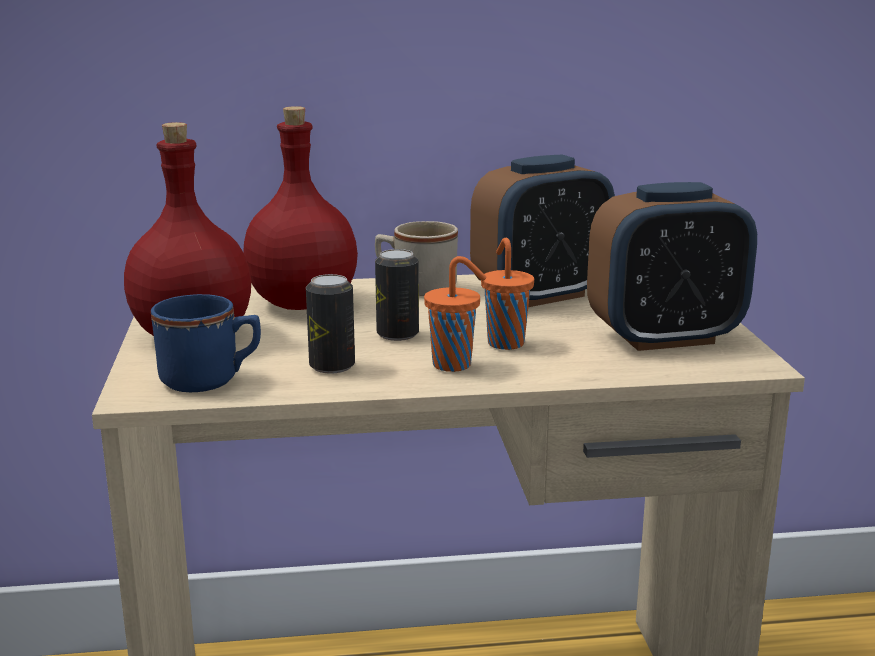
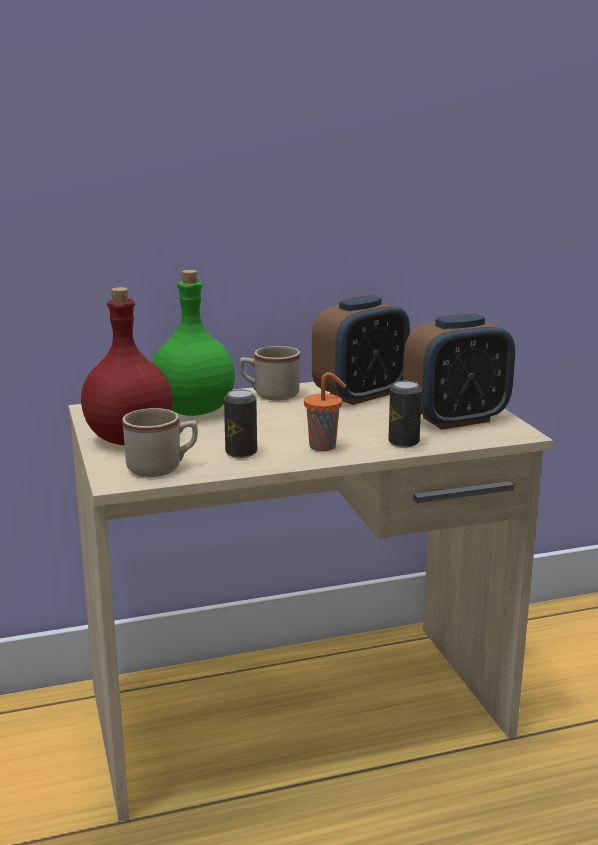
camera: 10 degrees left, 0 degrees up
(211, 380) = (162, 467): blue mug -> beige mug
(302, 304) = (194, 411): red bottle -> green bottle
(397, 334) = (274, 428): can -> can (403, 442)
(505, 343) = (351, 429): orange cup -> none

